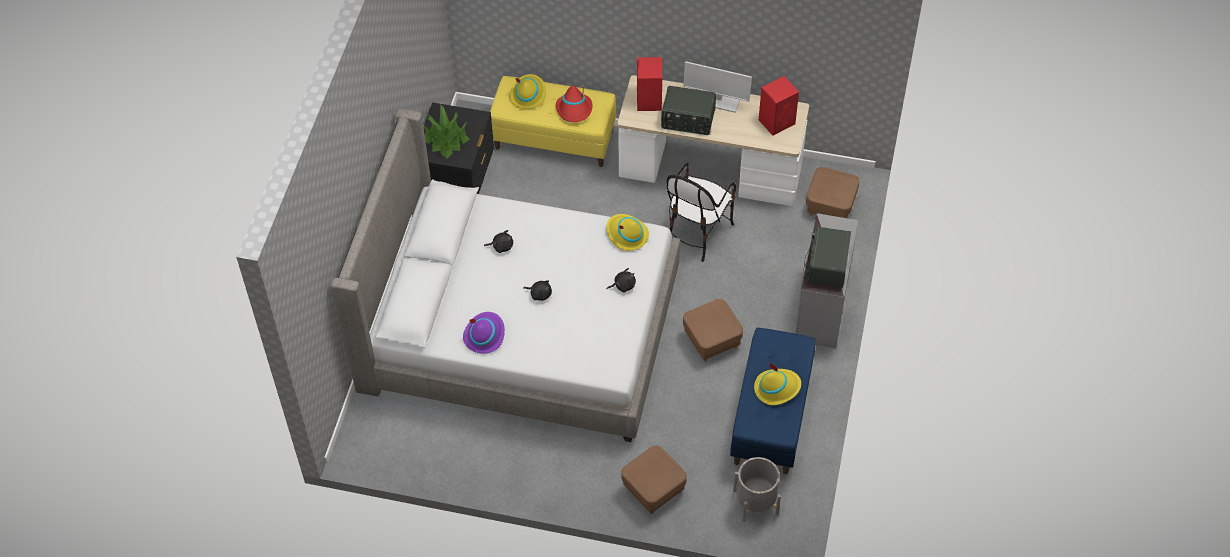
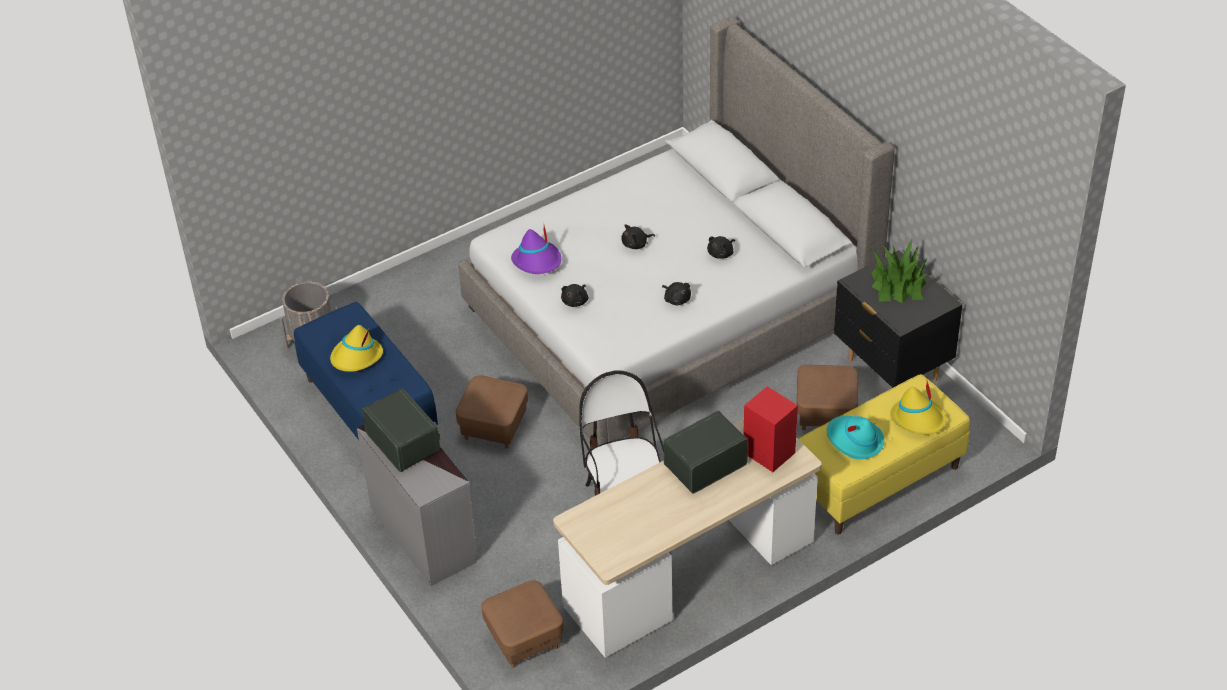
camera: 135 degrees right, 10 degrees down
(484, 335) = (638, 189): purple hat -> purple hat (537, 261)
(566, 238) = (676, 299): none -> black plush toy
(574, 109) = (854, 440): red hat -> turquoise hat
(626, 234) = (628, 340): yellow hat -> none
(653, 489) = (410, 292): brown ottoman -> brown ottoman (825, 413)
(716, 100) = (704, 506): monitor -> none
(777, 121) = (614, 534): red speaker -> none

